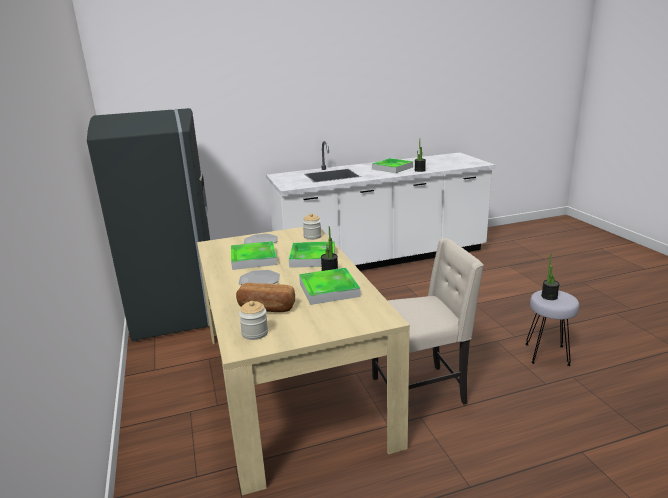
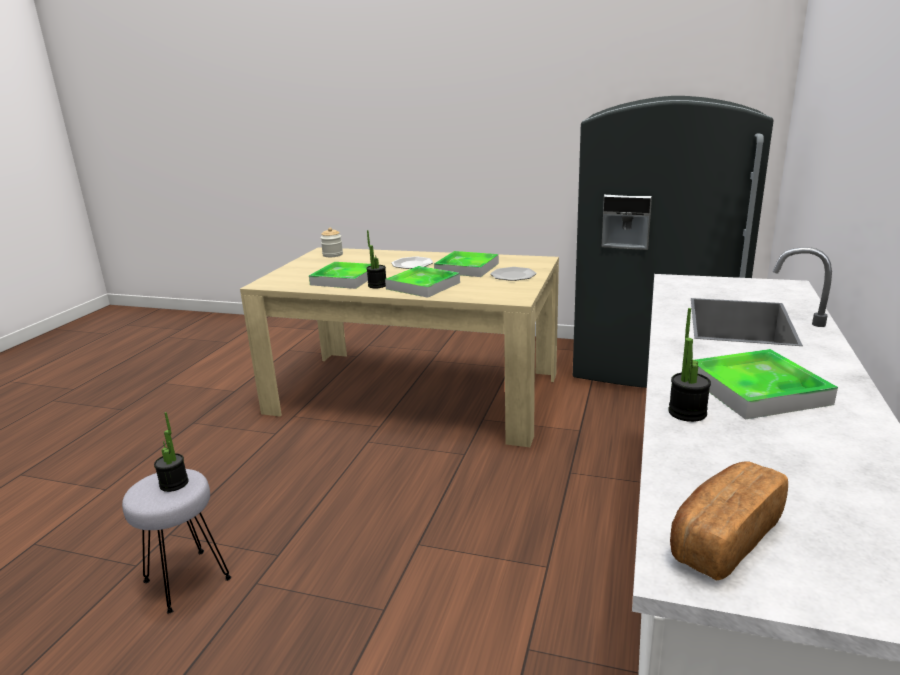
camera: 125 degrees right, 0 degrees up
(266, 308) = (359, 260): bread -> bread (723, 538)
(312, 236) = (487, 296): jar -> none
(420, 391) = (299, 448): beige chair -> none

